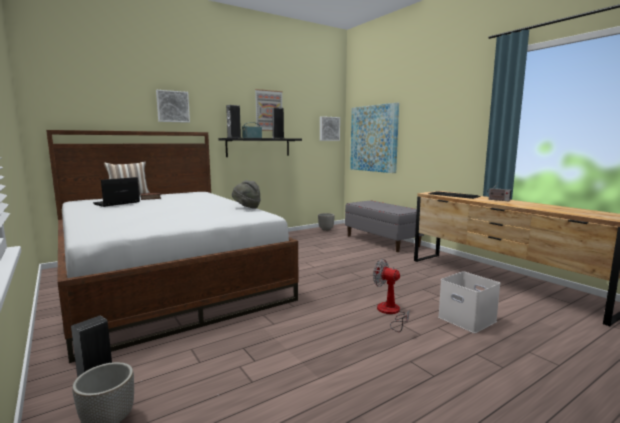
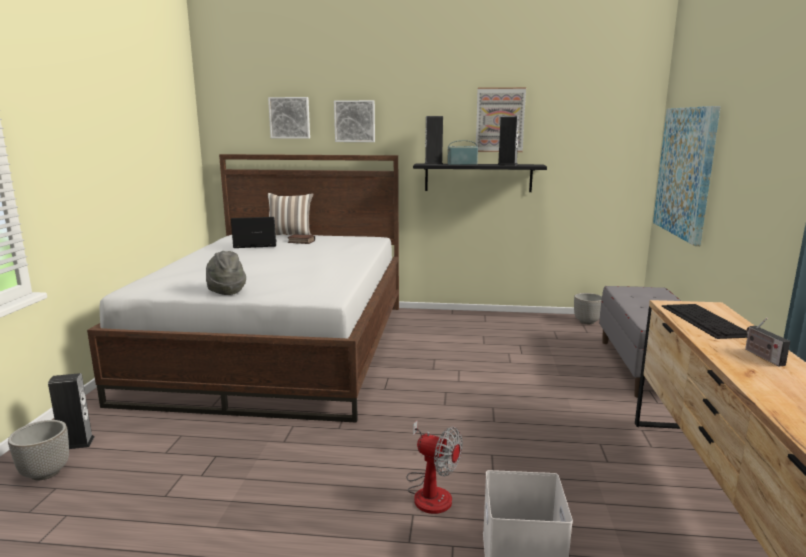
camera: 40 degrees right, 5 degrees up
(246, 207) = (344, 278): grey hat -> grey hat (226, 291)
(329, 128) = (620, 147): picture -> picture (290, 118)
(390, 313) = (430, 491): fan -> fan turned 135 degrees clockwise

